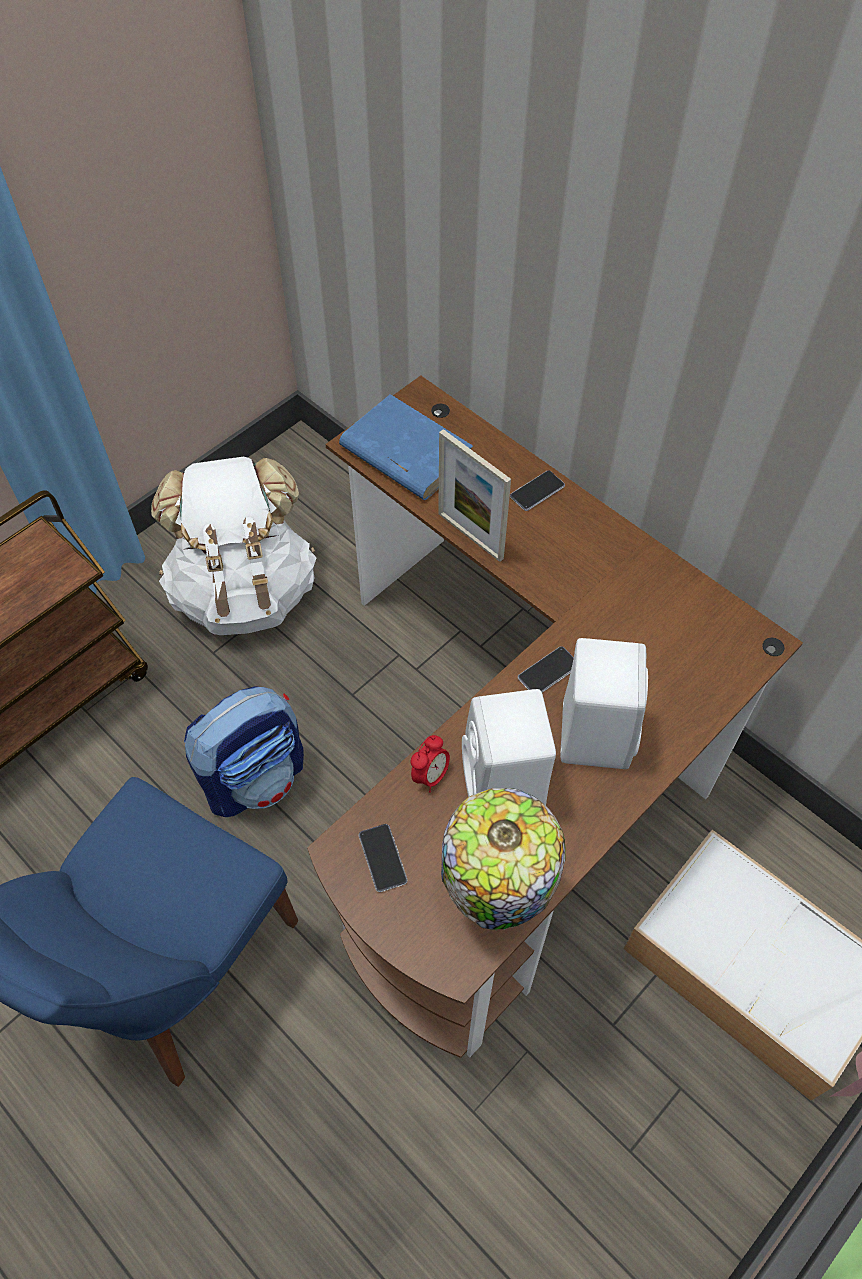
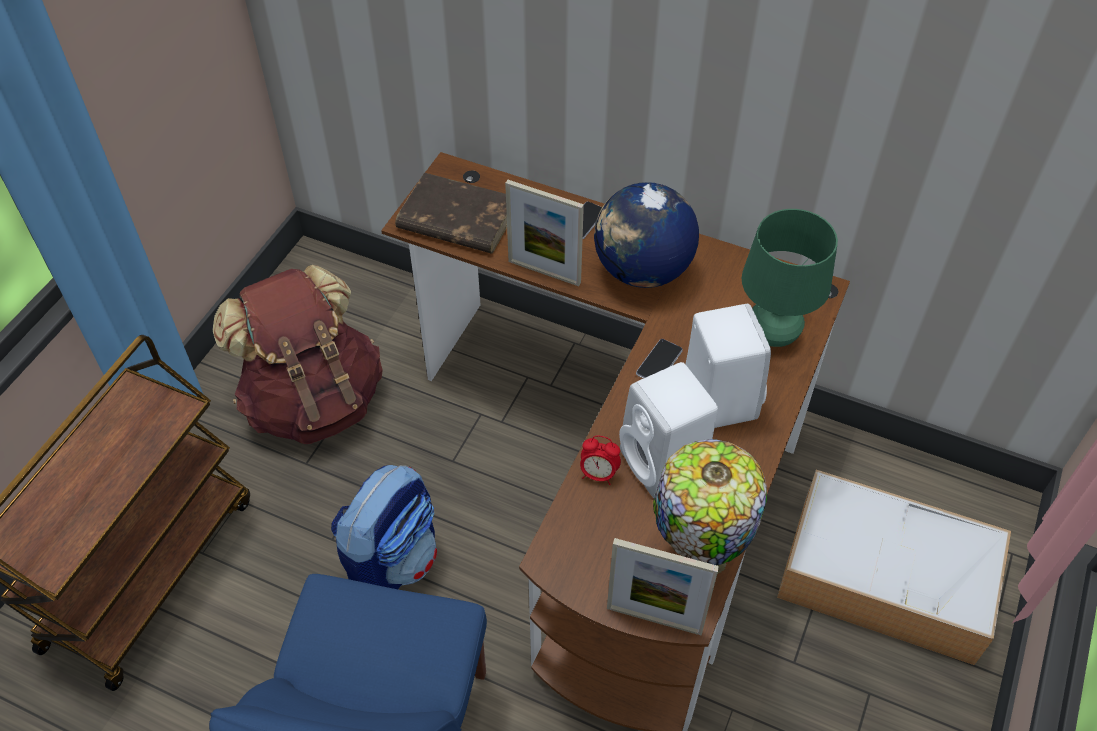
camera: 20 degrees left, 5 degrees down
(245, 591) = (314, 400): white backpack -> brown backpack
(382, 858) = (588, 553): phone -> none
(405, 452) = (456, 219): blue book -> brown book
(419, 954) = (654, 619): none -> picture frame
(430, 775) = (598, 474): alarm clock -> alarm clock turned 90 degrees clockwise
(574, 564) = (642, 271): none -> globe
(686, 679) = (772, 335): none -> green table lamp

